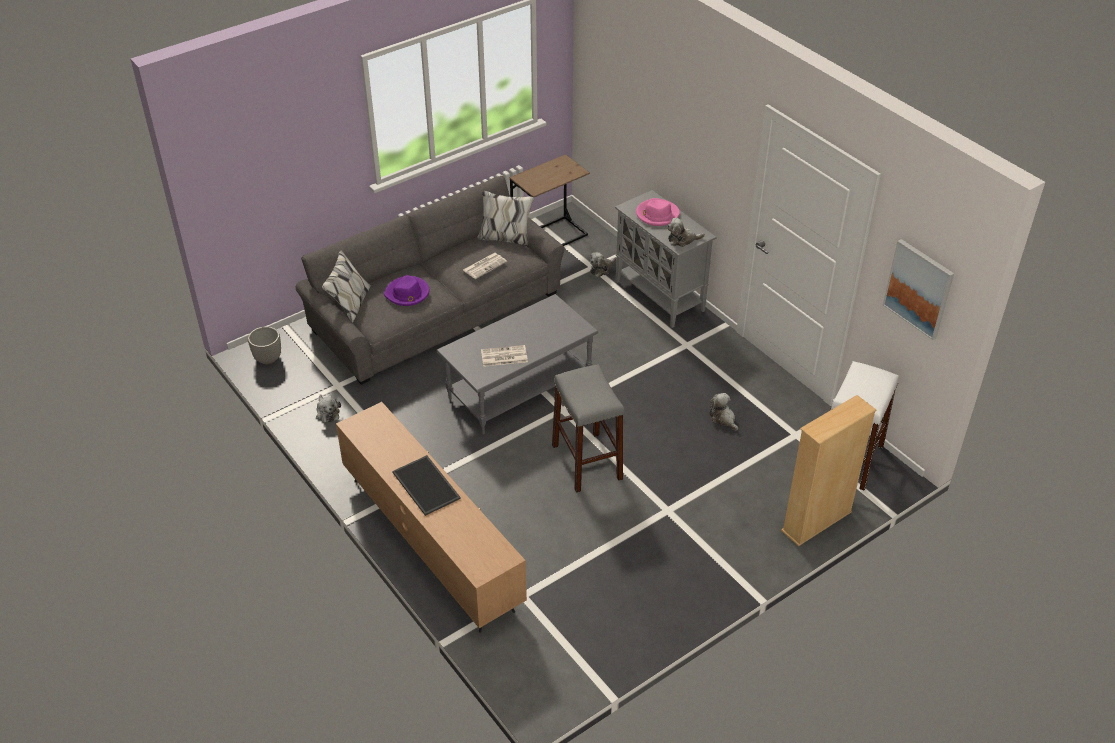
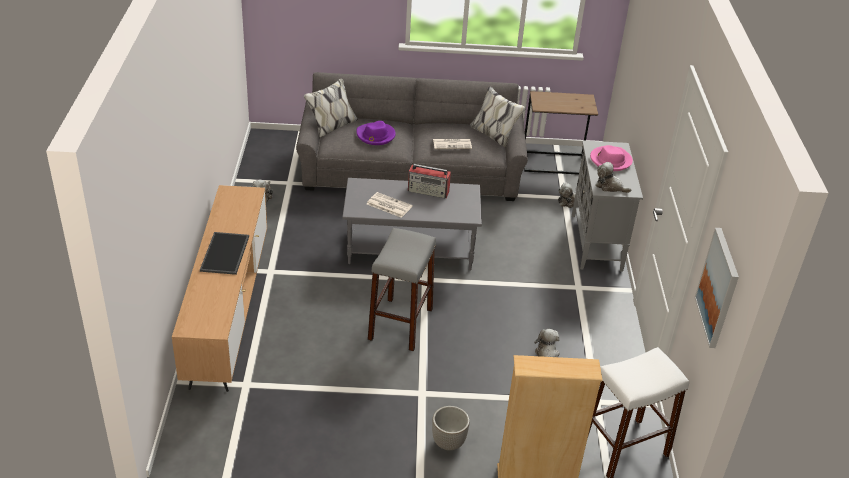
camera: 35 degrees right, 5 degrees down
(268, 359) = (266, 145): planter -> planter (449, 443)
(521, 324) = (429, 191): none -> radio

